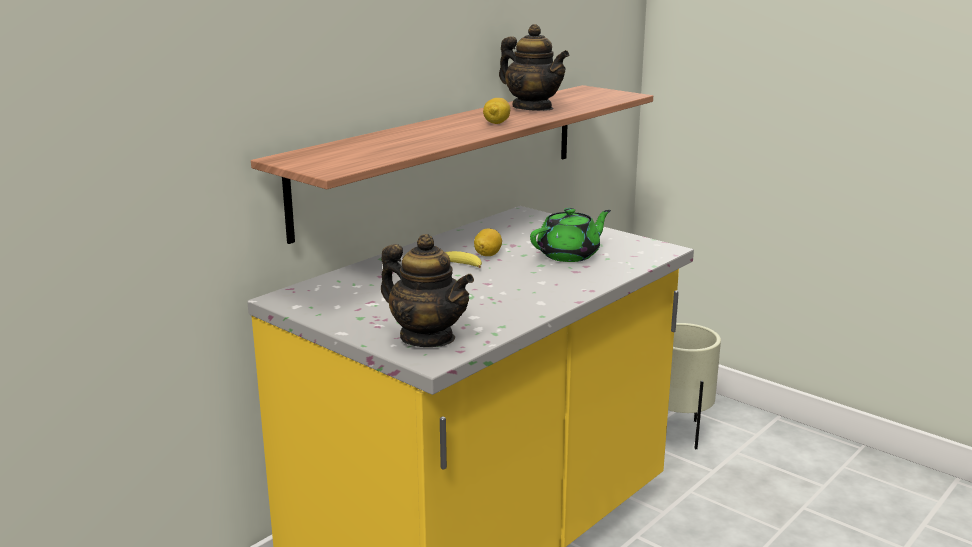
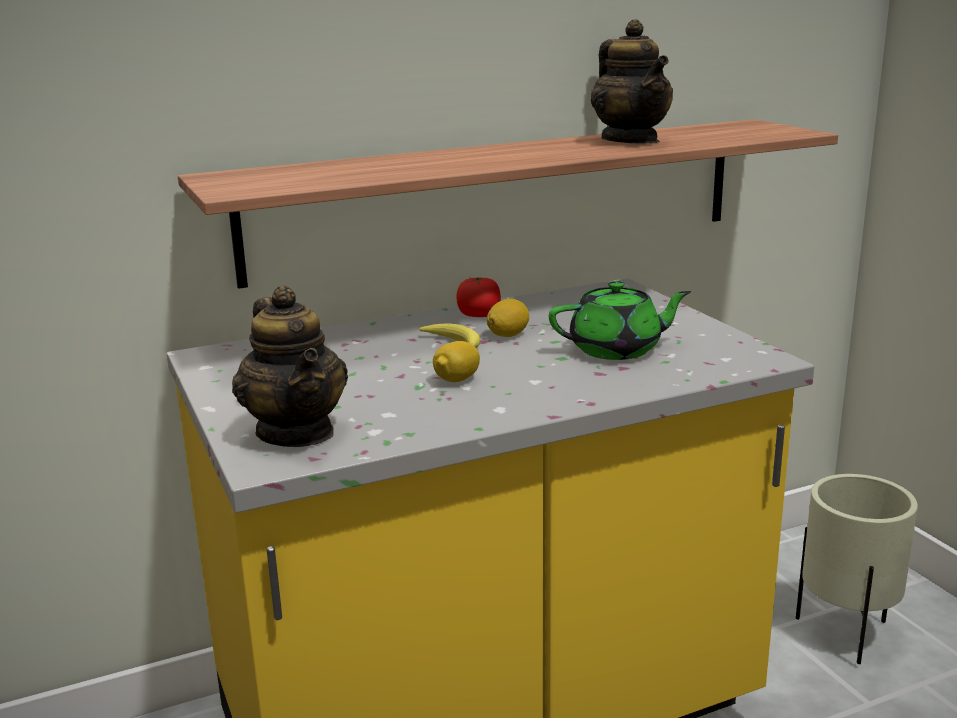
camera: 25 degrees right, 0 degrees up
(451, 244) = (479, 315): none -> tomato
(496, 123) = (546, 154): lemon -> lemon (456, 380)

